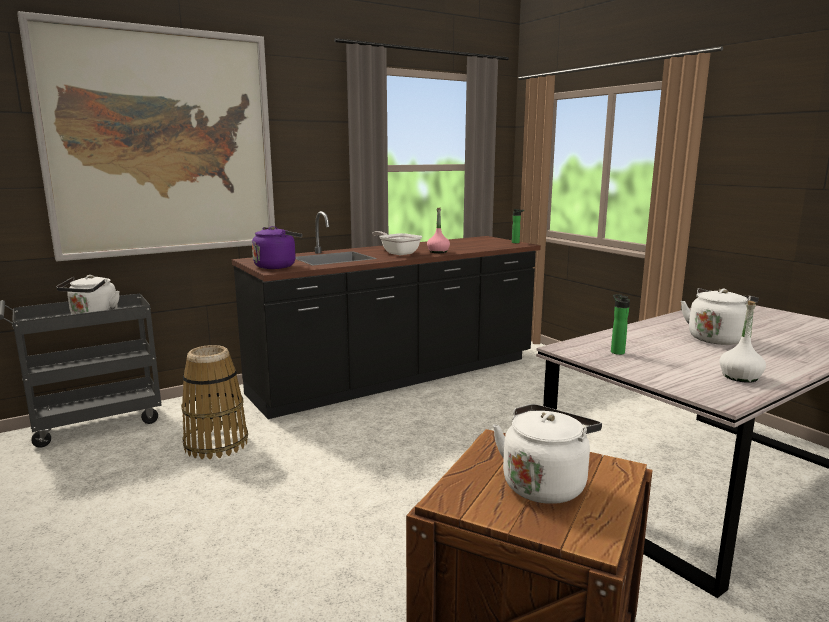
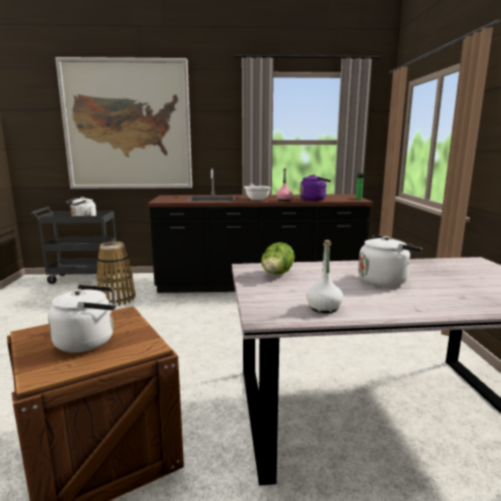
camera: 30 degrees right, 0 degrees up
(277, 266) = (168, 199): purple kettle -> purple kettle (314, 199)
(616, 352) = (277, 275): bottle -> lettuce

